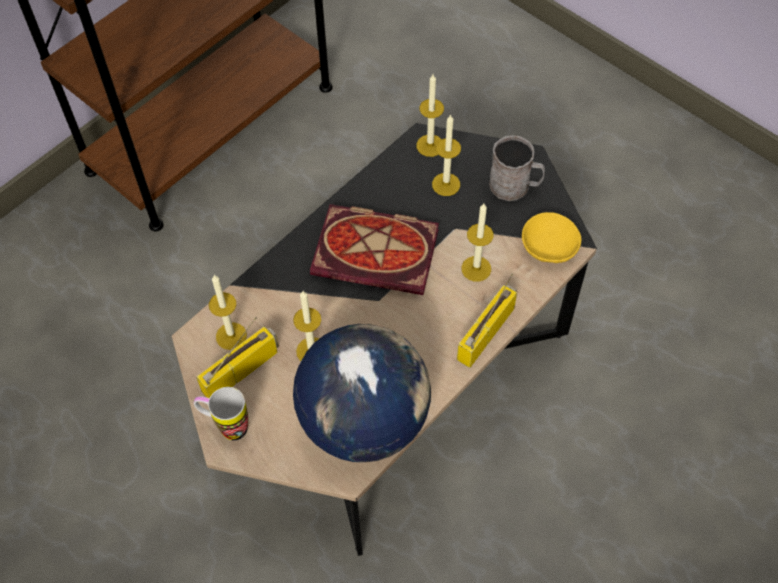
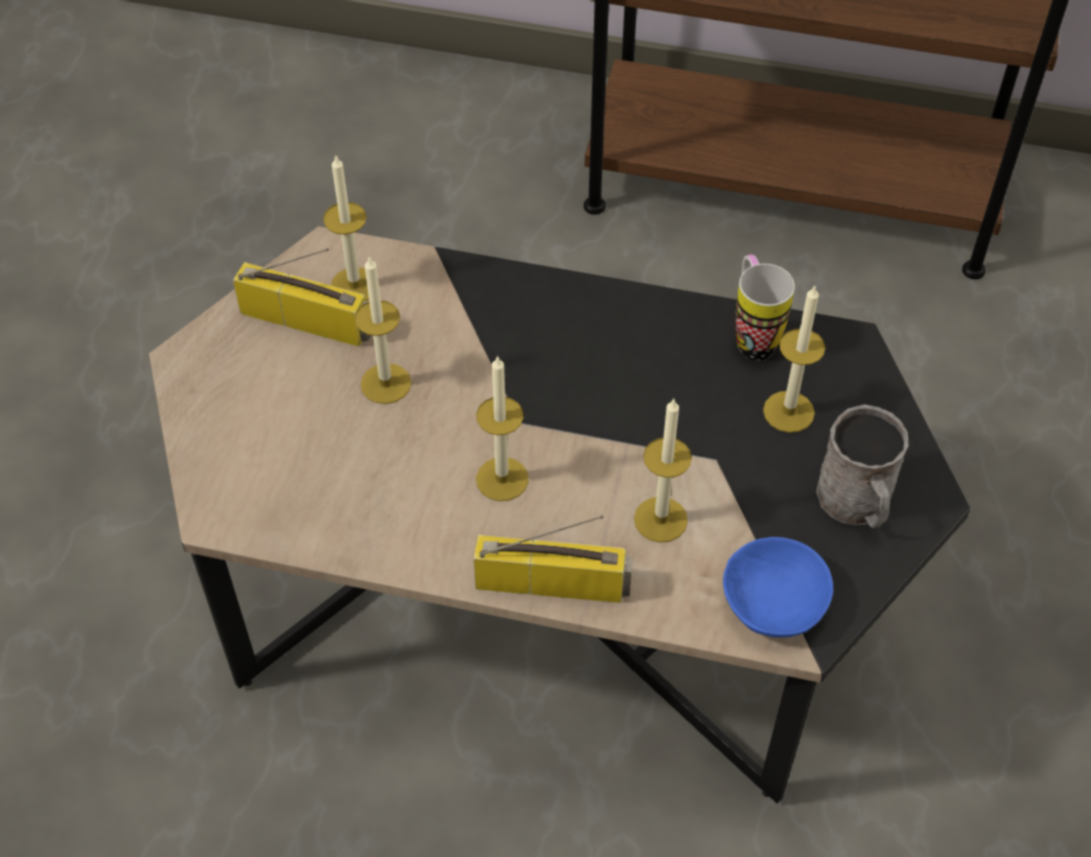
camera: 60 degrees right, 5 degrees down
(226, 427) = (213, 347): mug -> mug (752, 335)
(365, 420) = (309, 497): globe -> none
(379, 251) = (605, 384): book -> none
(430, 145) = (845, 359): candle -> candle (502, 479)
(551, 246) = (776, 604): yellow bowl -> blue bowl

